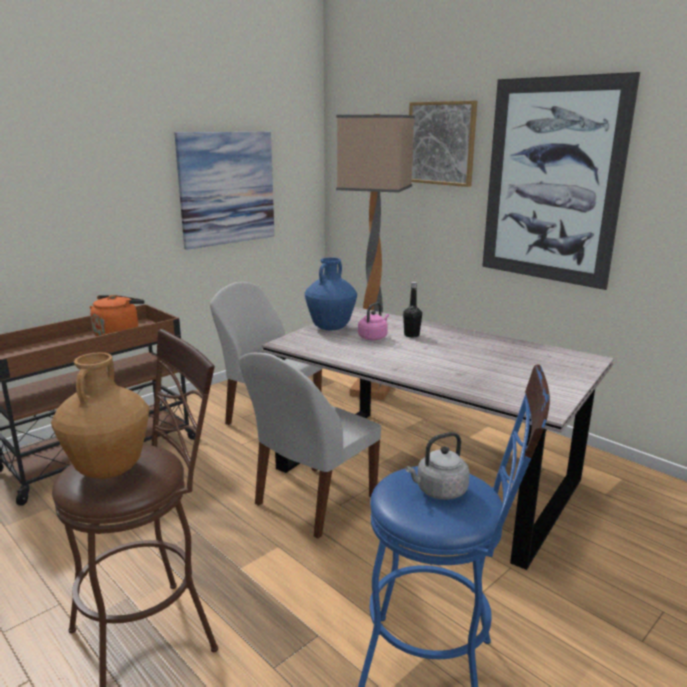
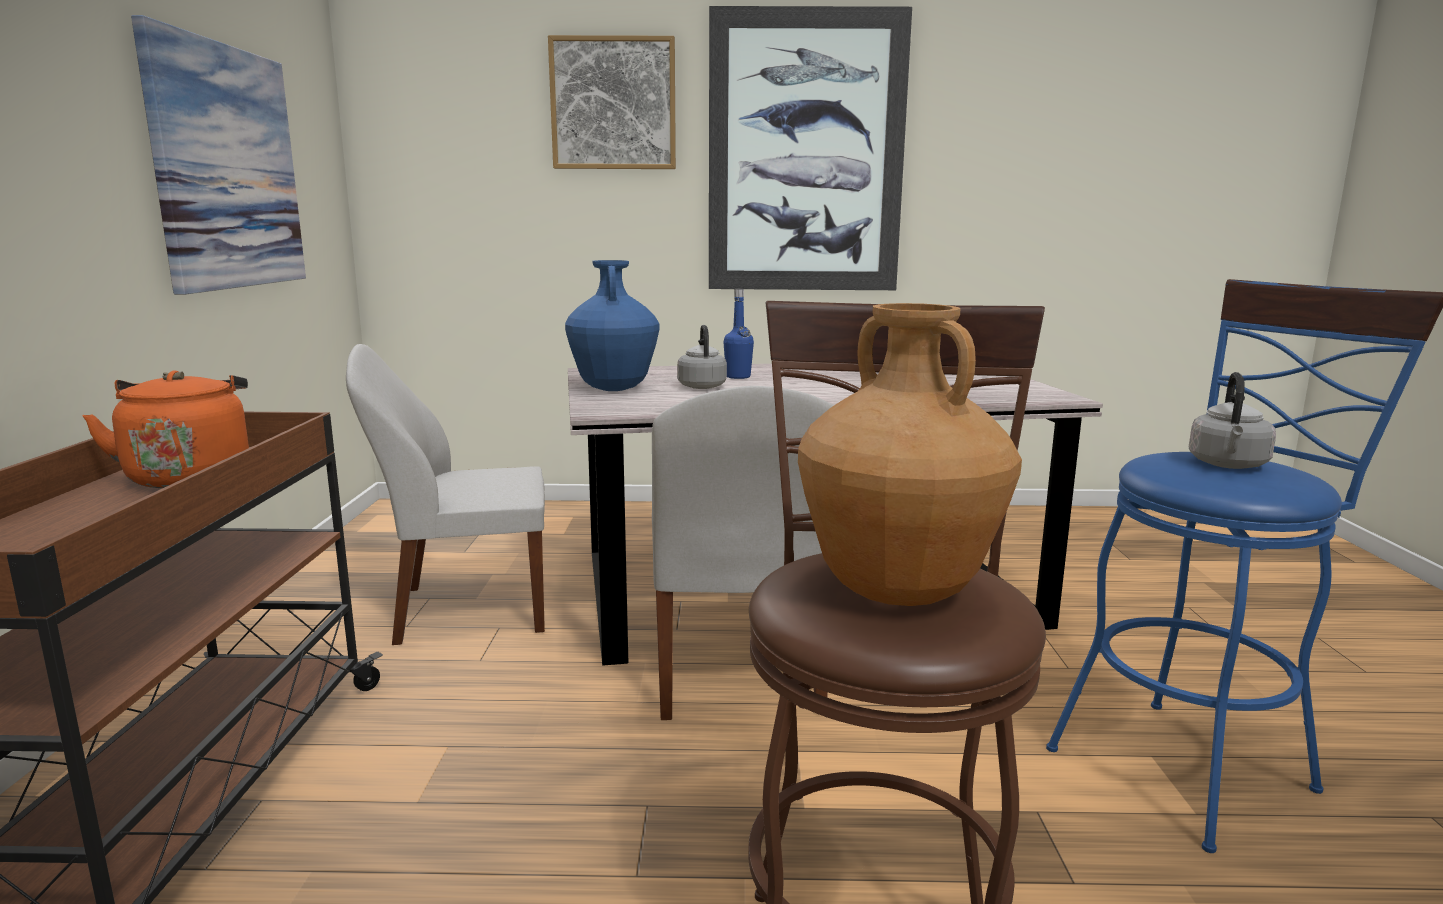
camera: 45 degrees left, 5 degrees down
(372, 390) = (558, 527): floor lamp -> none
(373, 337) = (701, 386): pink kettle -> grey kettle
(411, 335) = (738, 377): black bottle -> blue bottle

